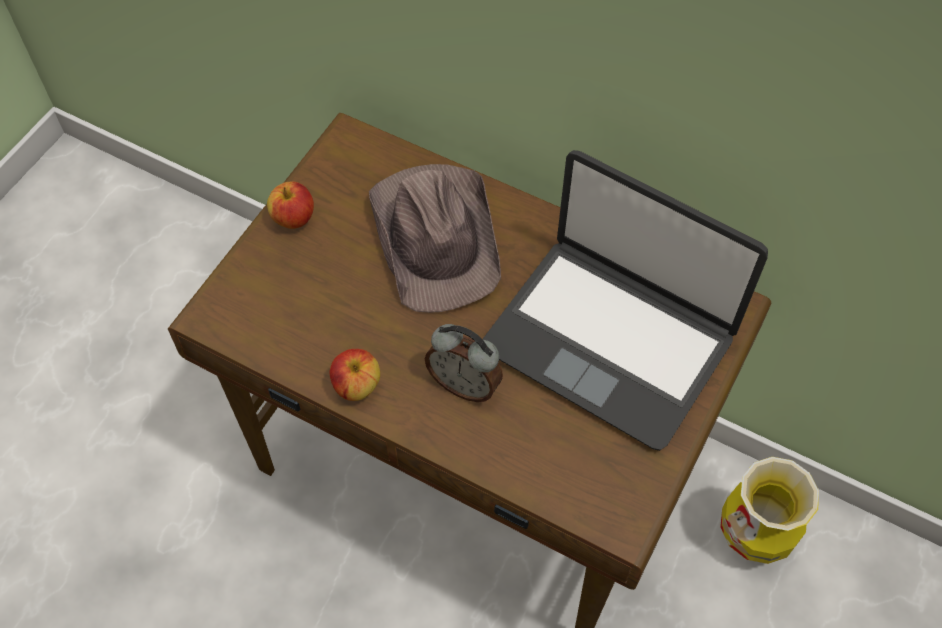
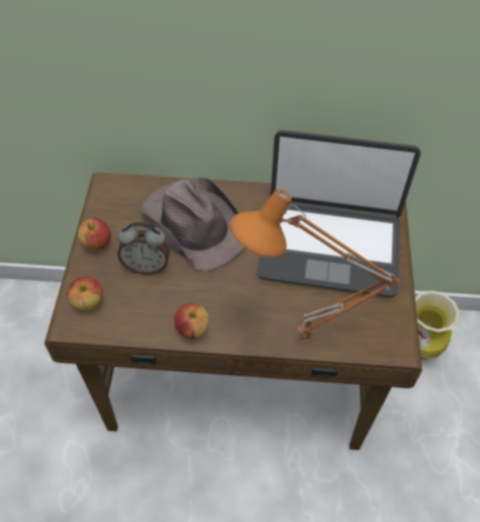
camera: 25 degrees left, 5 degrees down
(244, 296) = (88, 302): none -> apple
(465, 384) = (259, 302): alarm clock -> alarm clock (146, 266)
(493, 466) = (303, 344): none -> orange table lamp

